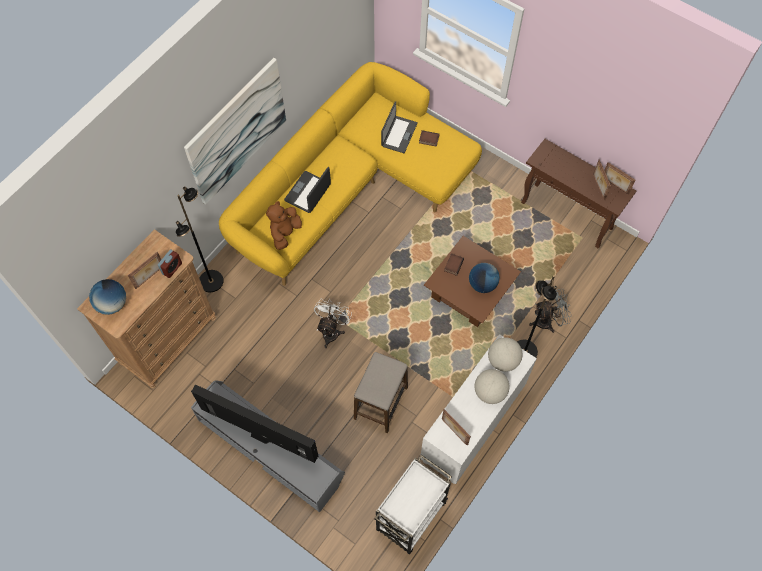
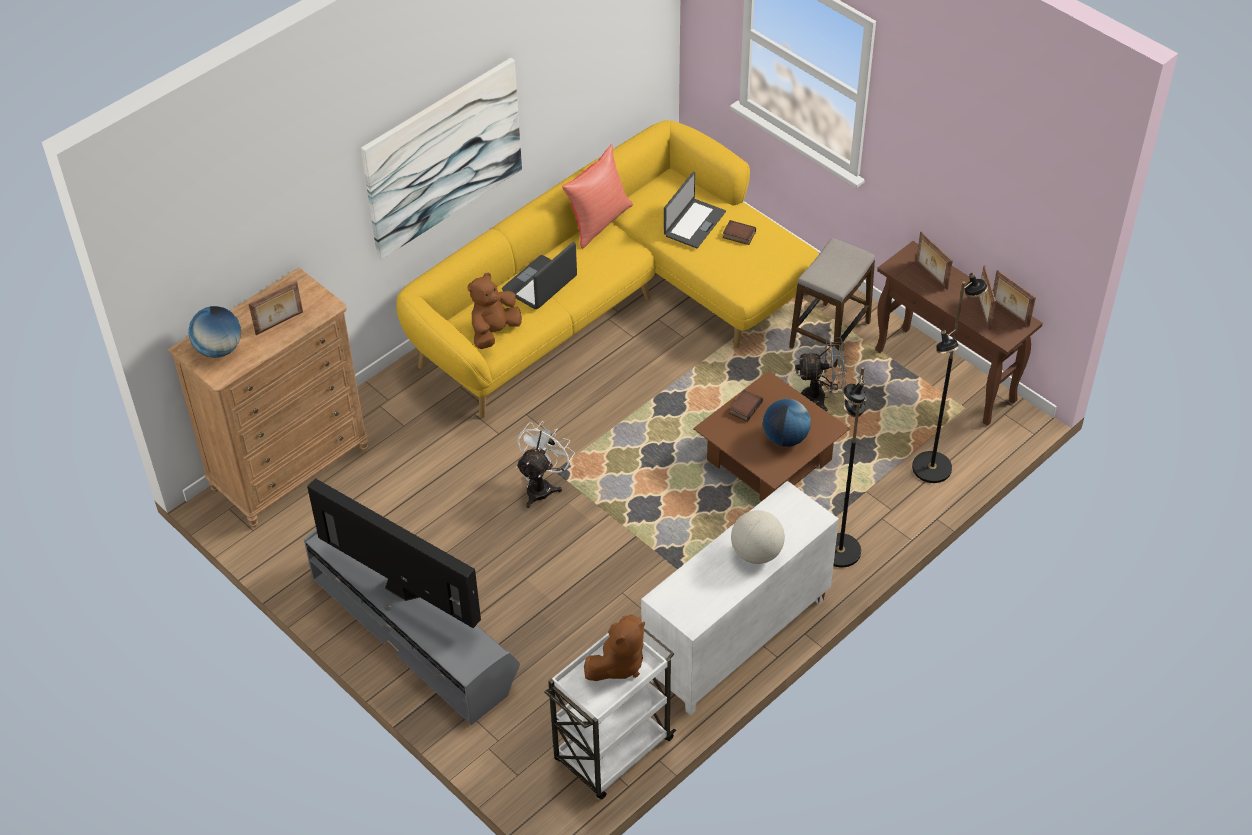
camera: 10 degrees right, 15 degrees down
(172, 268) = (313, 316): alarm clock -> none
(211, 281) = (372, 400): black floor lamp -> black floor lamp (932, 468)
(337, 139) = (598, 222): none -> red pillow
(381, 403) = (598, 591): stool -> stool (830, 335)
(417, 489) = (618, 664): none -> brown plush toy
(454, 432) = (690, 597): picture frame -> picture frame (931, 275)
(503, 360) = (785, 515): globe -> none
(547, 321) = (886, 514): grey fan -> grey fan (820, 398)

